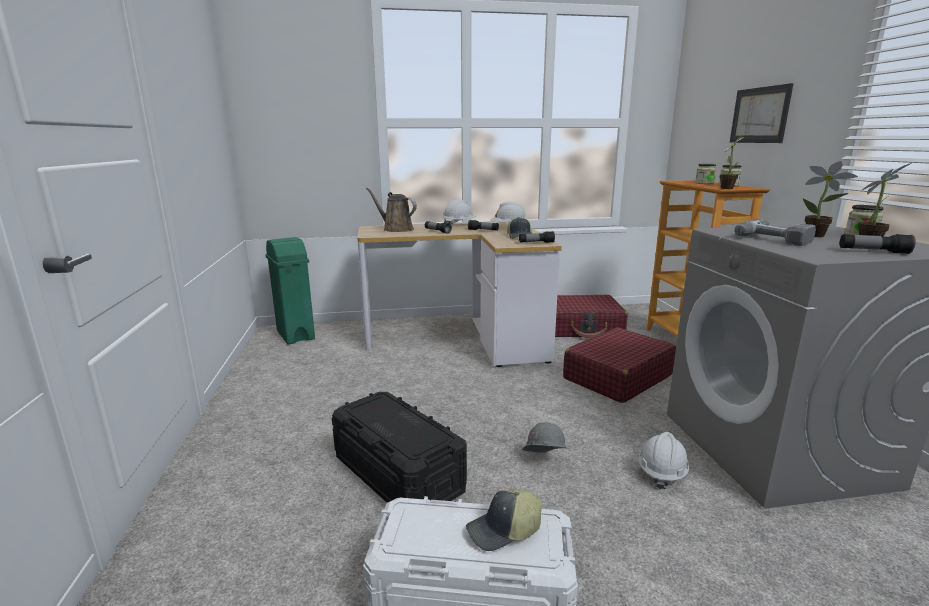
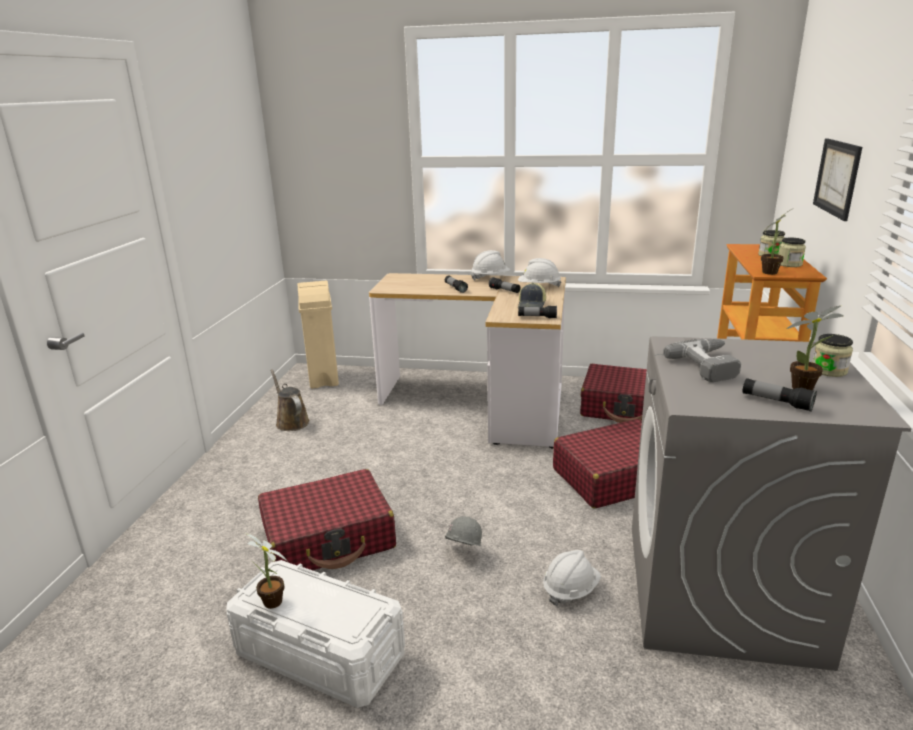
camera: 20 degrees right, 5 degrees up
(295, 335) = (323, 379): green trash can -> beige trash can
(396, 229) = (417, 281): brown watering can -> brown watering can (291, 422)
(398, 474) = (329, 538): black storage box -> red suitcase
(504, 531) = (337, 605): cap -> none
(818, 236) = (771, 366): potted plant -> potted plant (273, 604)

